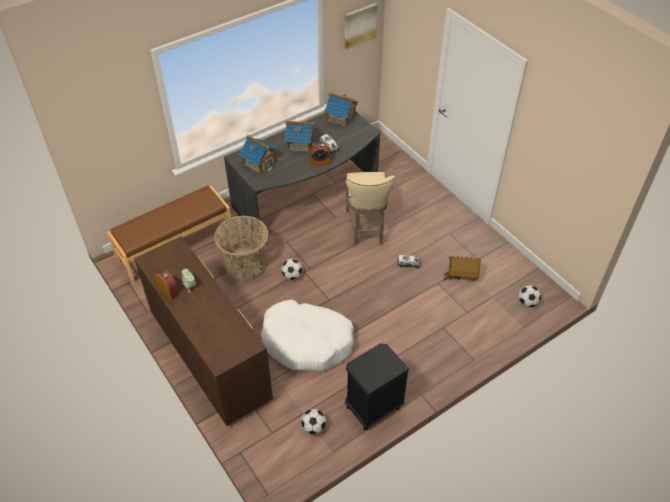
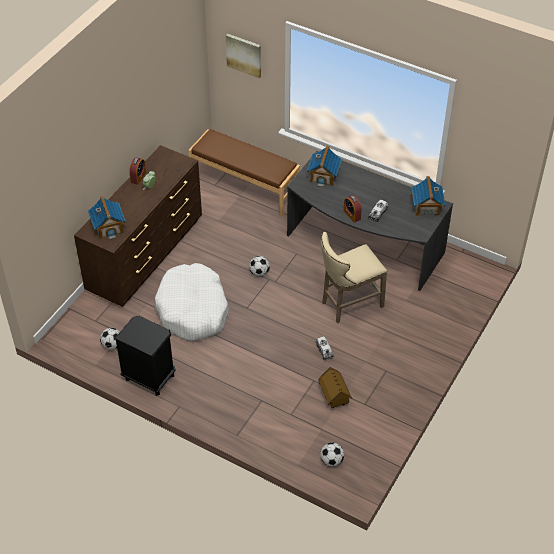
camera: 65 degrees right, 0 degrees up
(245, 264) = (253, 237): basket -> none
(300, 144) = (368, 192): toy house -> toy house (108, 227)
(359, 25) = (495, 143): picture -> picture (244, 55)

